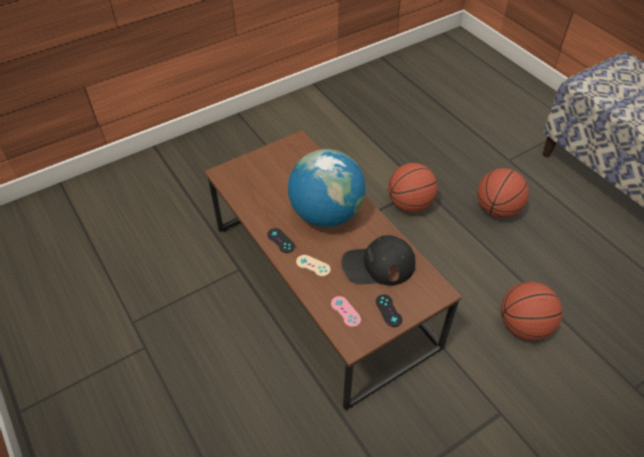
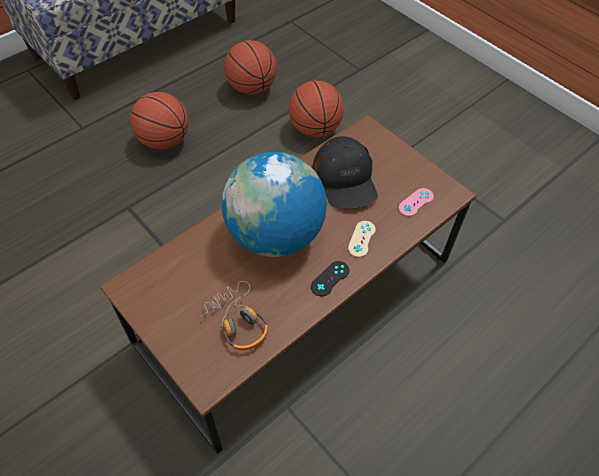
camera: 100 degrees left, 5 degrees up
(259, 189) = (238, 321): none -> headphones
(388, 310) = (403, 167): black game controller -> none
(409, 204) = (156, 219): basketball -> basketball (251, 88)

